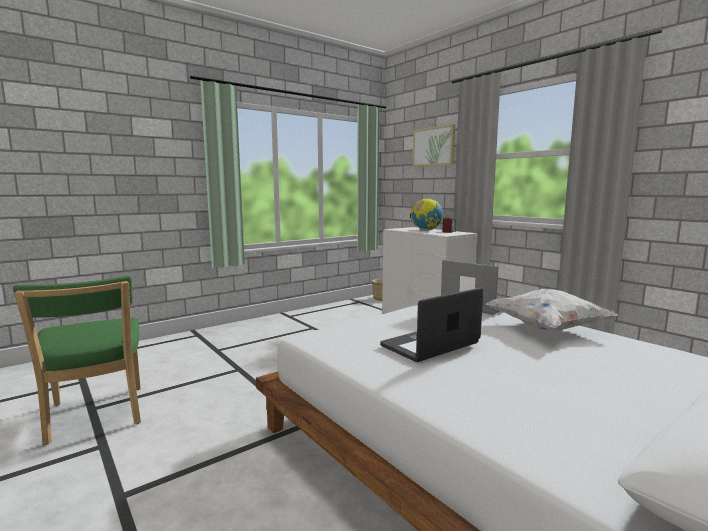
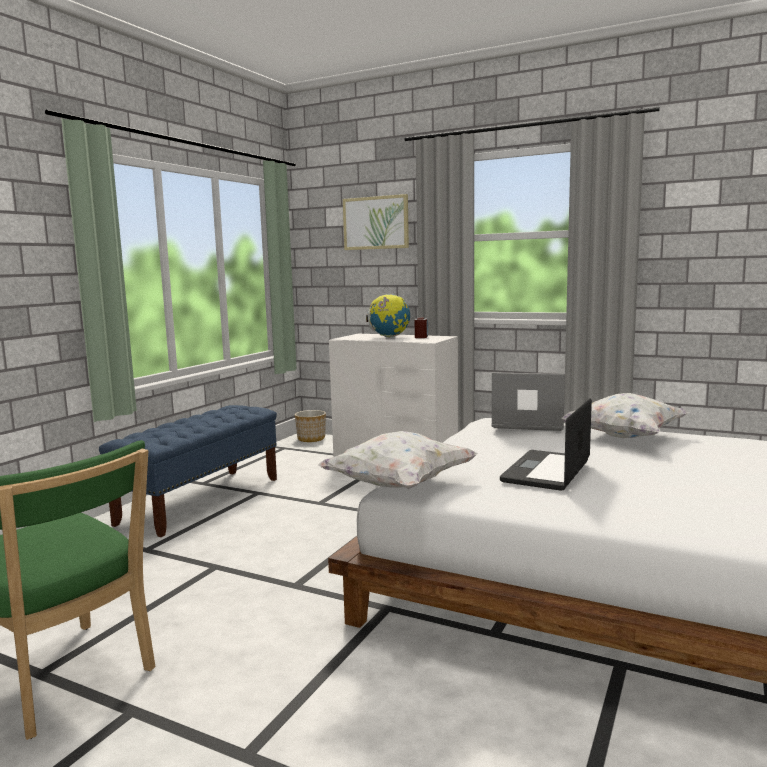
camera: 25 degrees left, 0 degrees up
(277, 326) = (201, 500): none -> blue bench
(311, 335) = (399, 486): none -> white pillow

